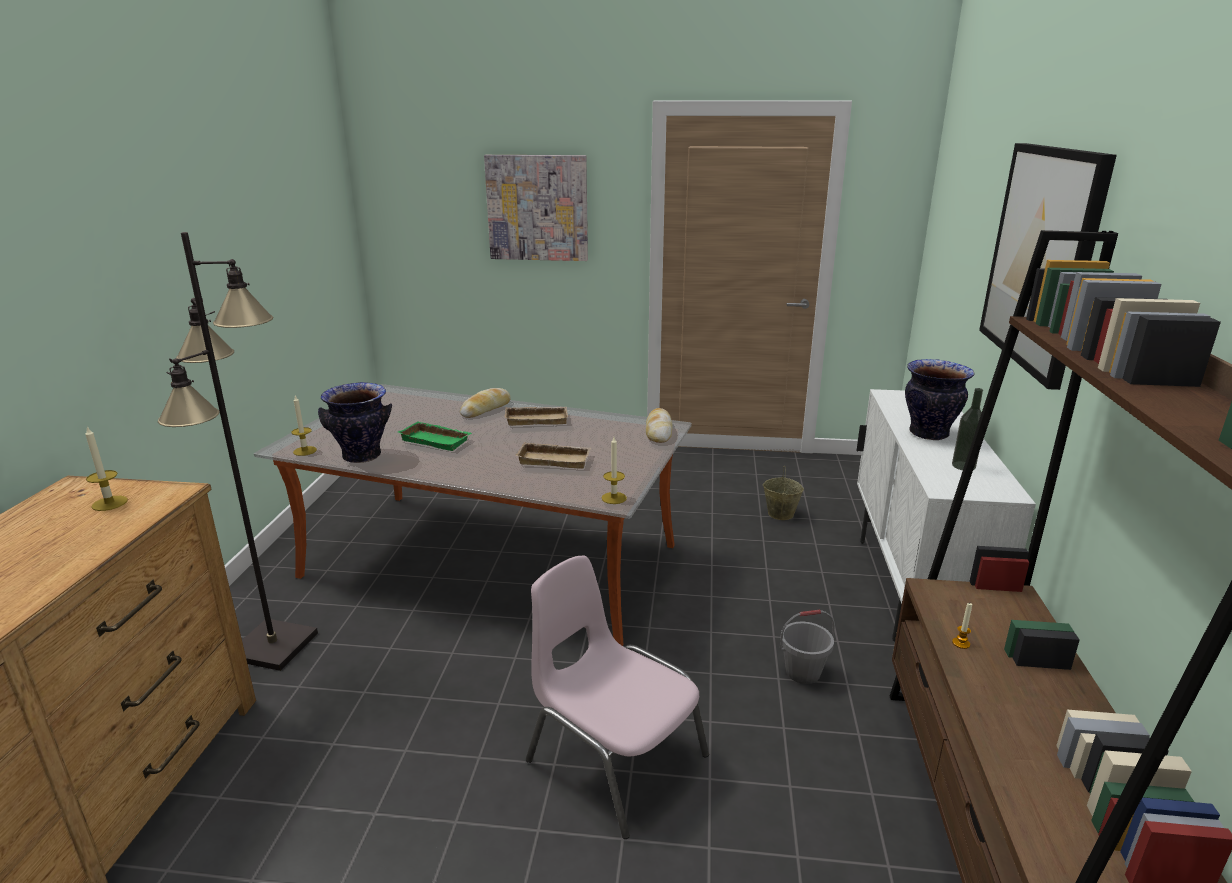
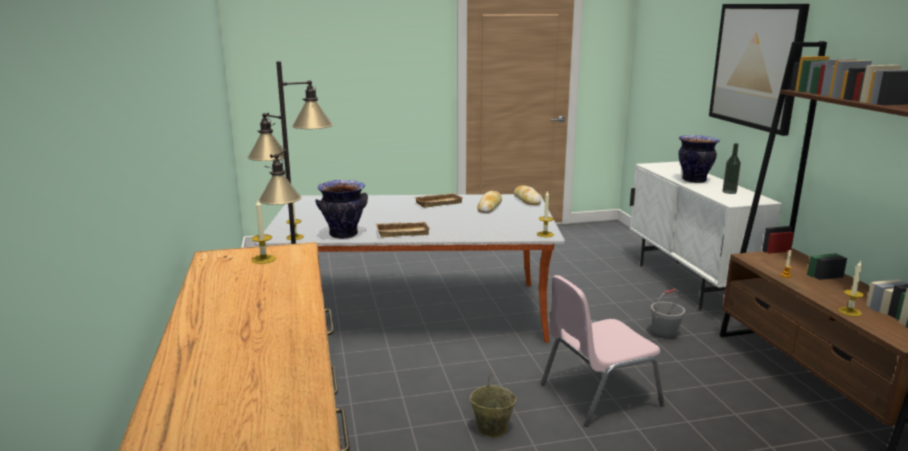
camera: 20 degrees left, 5 degrees down
(437, 440) = (385, 220): green tray -> none
(486, 409) = (393, 201): bread -> bread (489, 207)
(537, 208) = (375, 60): picture -> none
(555, 459) = (481, 221): beige tray -> beige tray (403, 232)
(614, 757) = (597, 394): pink chair -> pink chair turned 45 degrees counterclockwise
(780, 514) = (580, 258): beige bucket -> beige bucket (491, 428)
(1007, 754) = (849, 311): none -> candle

